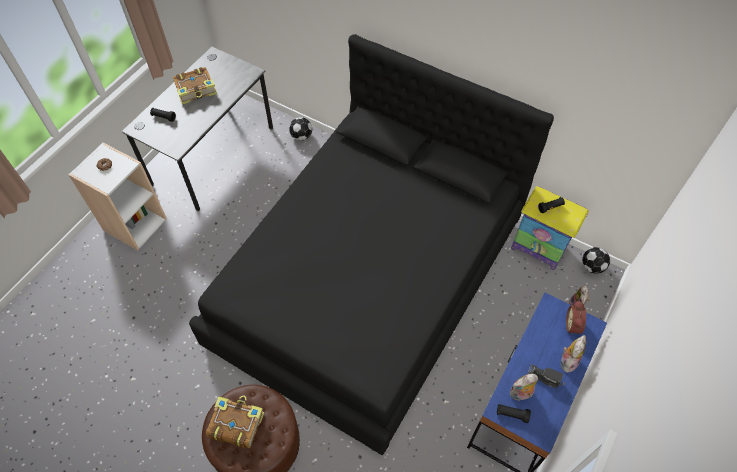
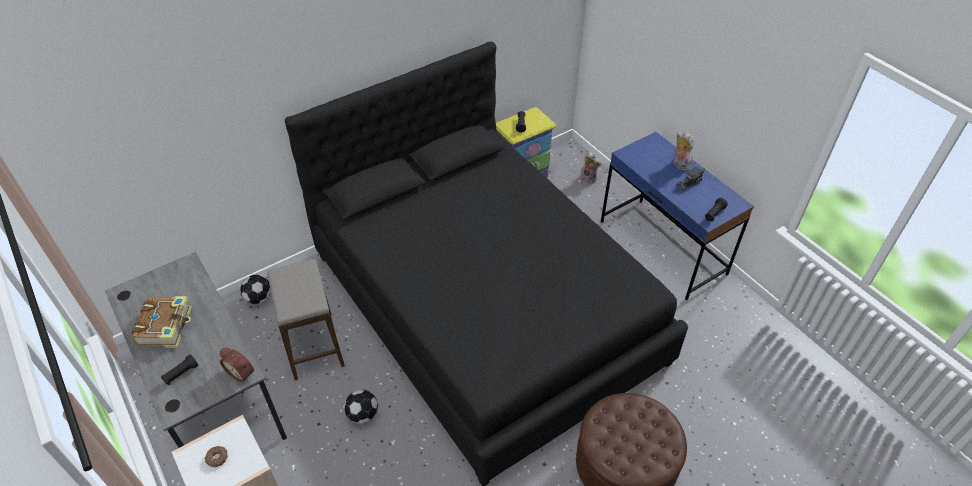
camera: 65 degrees left, 10 degrees down
(236, 424) = (625, 446): book -> none
(277, 188) = (314, 345): none -> stool
(520, 394) = (698, 202): plush toy -> none
(574, 325) = (650, 149): alarm clock -> alarm clock (242, 372)
(592, 266) = (558, 153): football -> football (363, 414)

